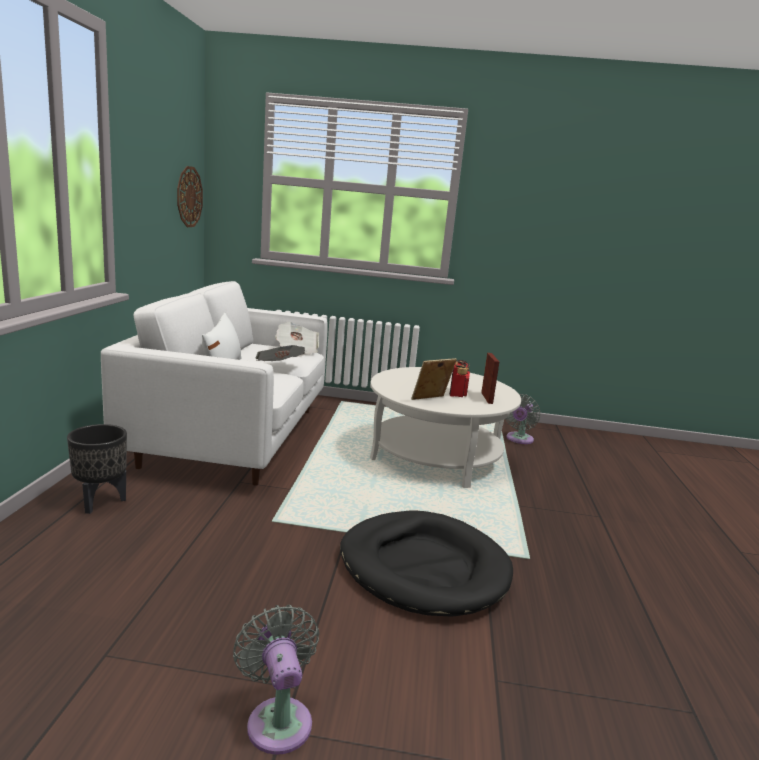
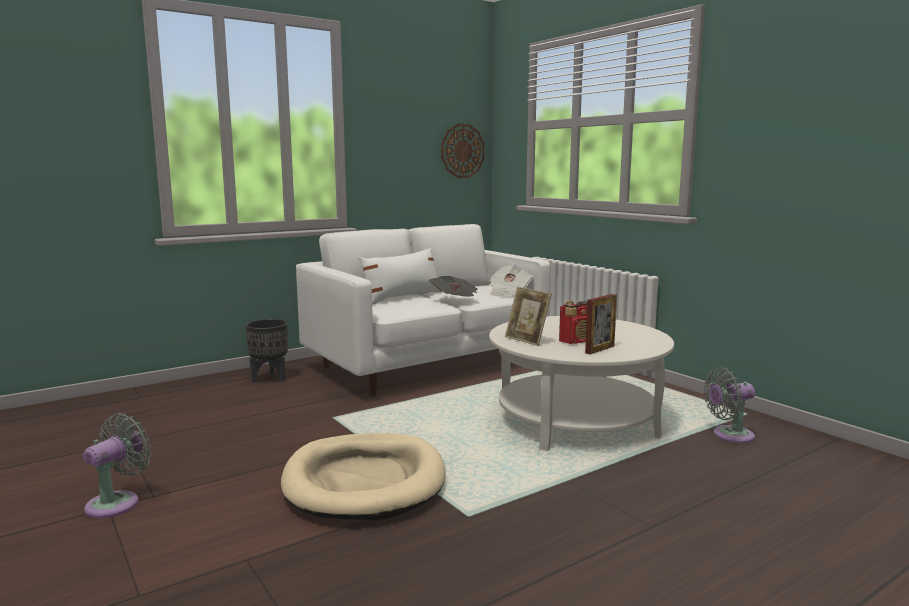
camera: 50 degrees right, 5 degrees down
(423, 567) = (365, 481): black dog bed -> beige dog bed
(431, 400) = (527, 340): picture frame -> picture frame turned 150 degrees counterclockwise

